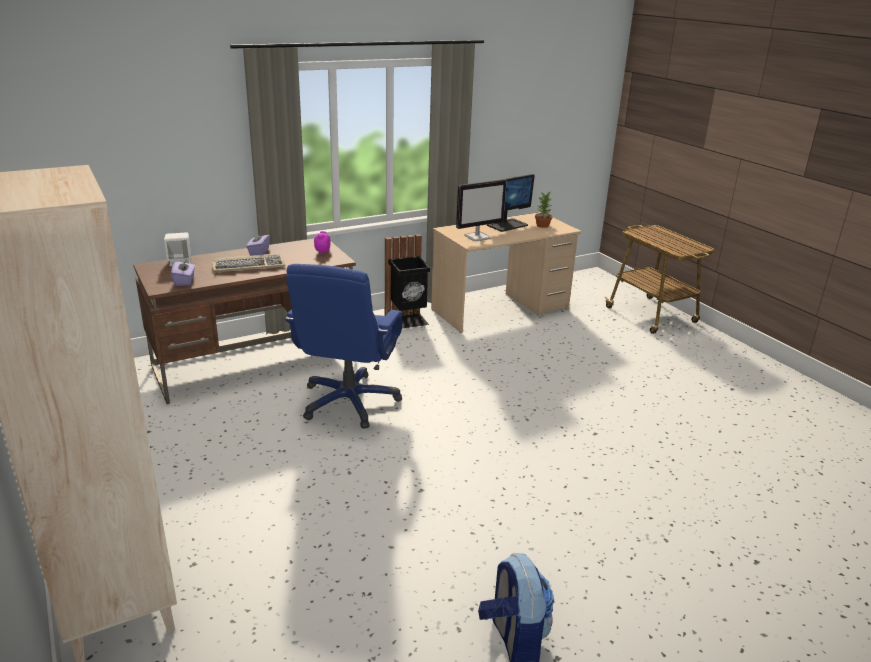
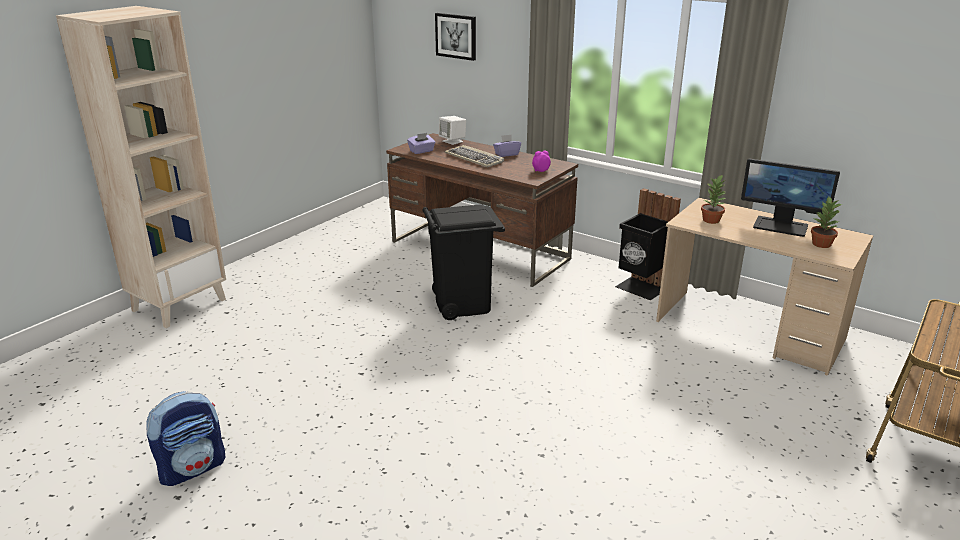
camera: 65 degrees right, 0 degrees up
(131, 142) = (456, 36): none -> picture
(349, 402) = (462, 304): blue office chair -> black trash can
(477, 237) = (711, 220): monitor -> potted plant

